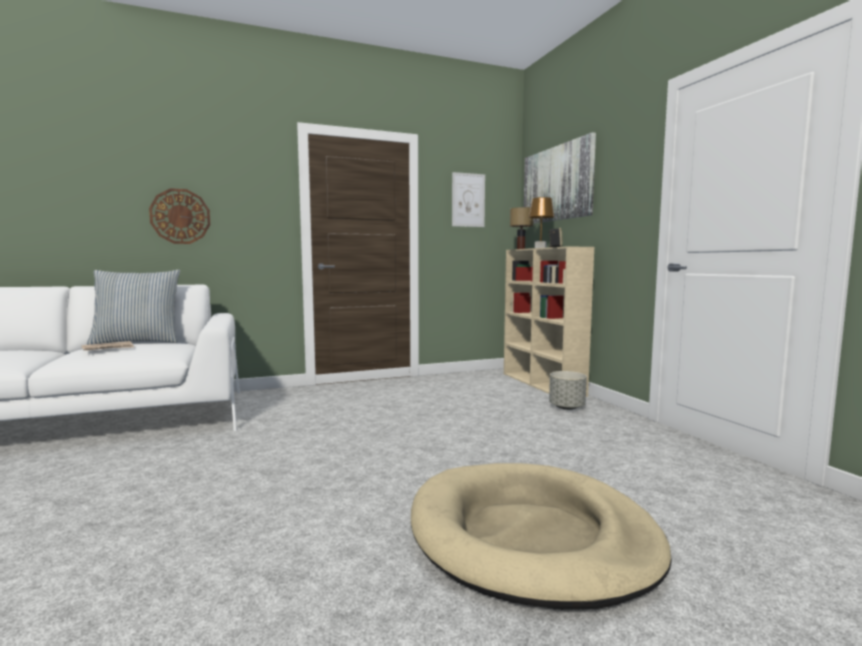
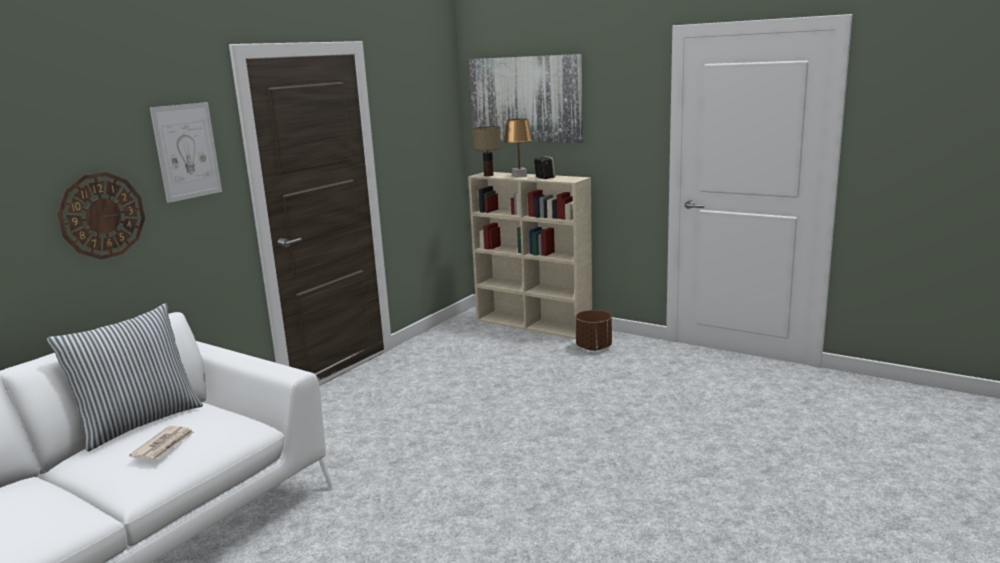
camera: 35 degrees left, 10 degrees up
(468, 200) = (417, 118): picture -> picture (187, 151)
(531, 537) = (730, 472): beige dog bed -> none
(567, 407) = (594, 347): grey planter -> brown planter

